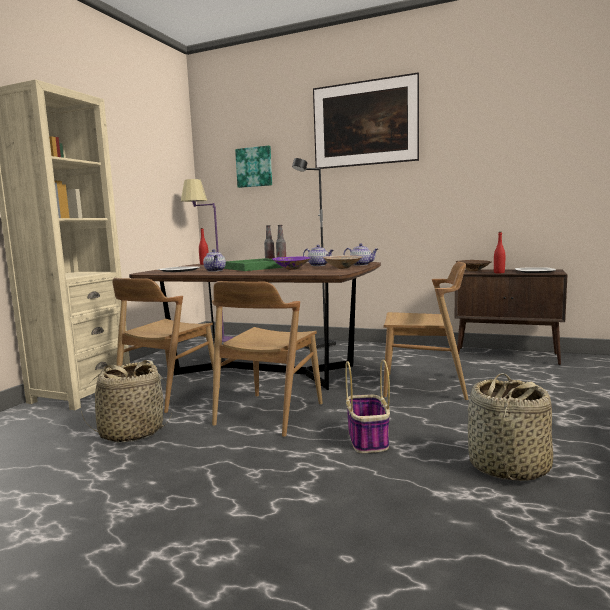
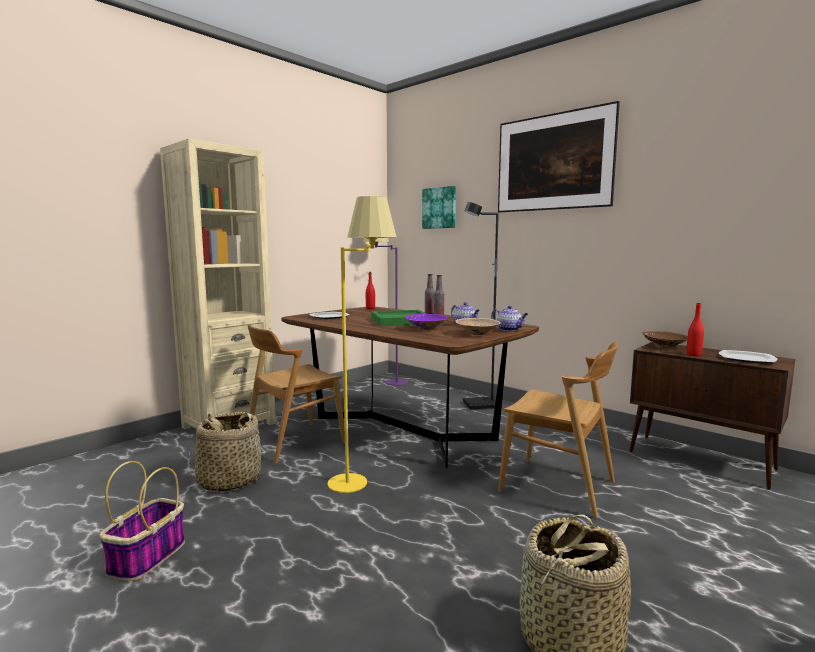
camera: 20 degrees right, 0 degrees up
(215, 270) = (357, 321): teapot -> none
(268, 414) = (363, 487): brown chair -> yellow floor lamp
(368, 440) = (434, 548): basket -> basket (147, 558)

